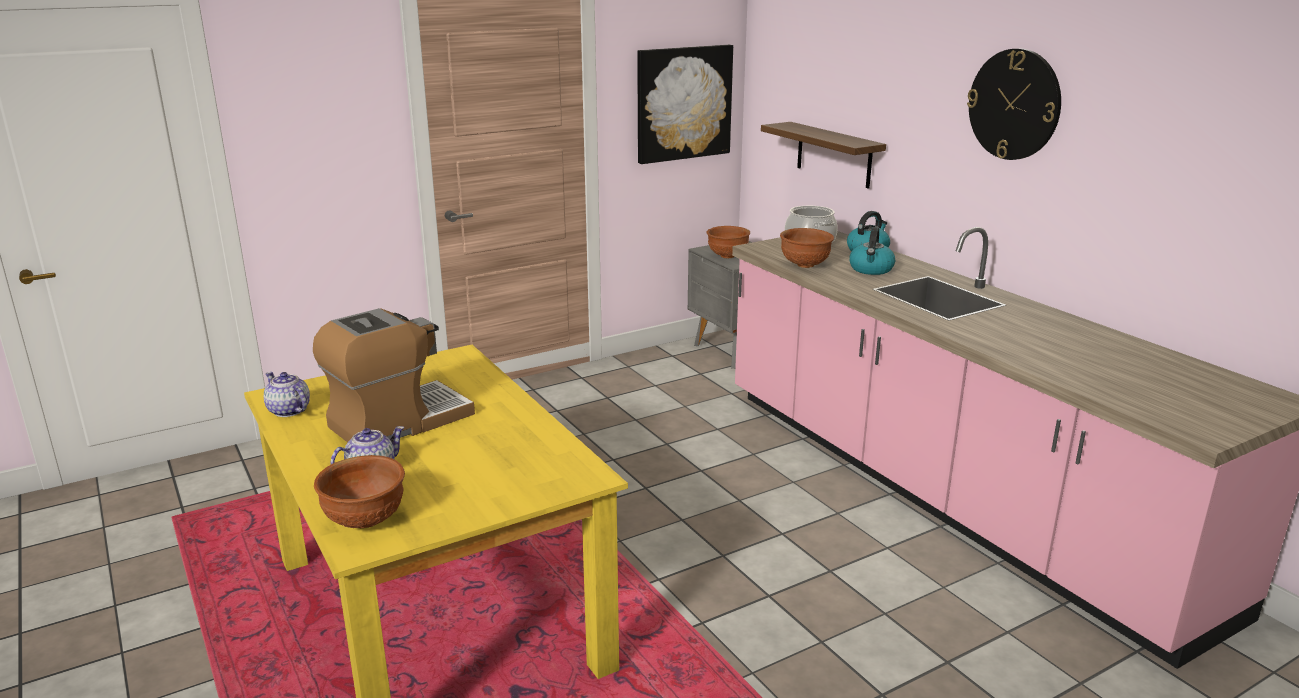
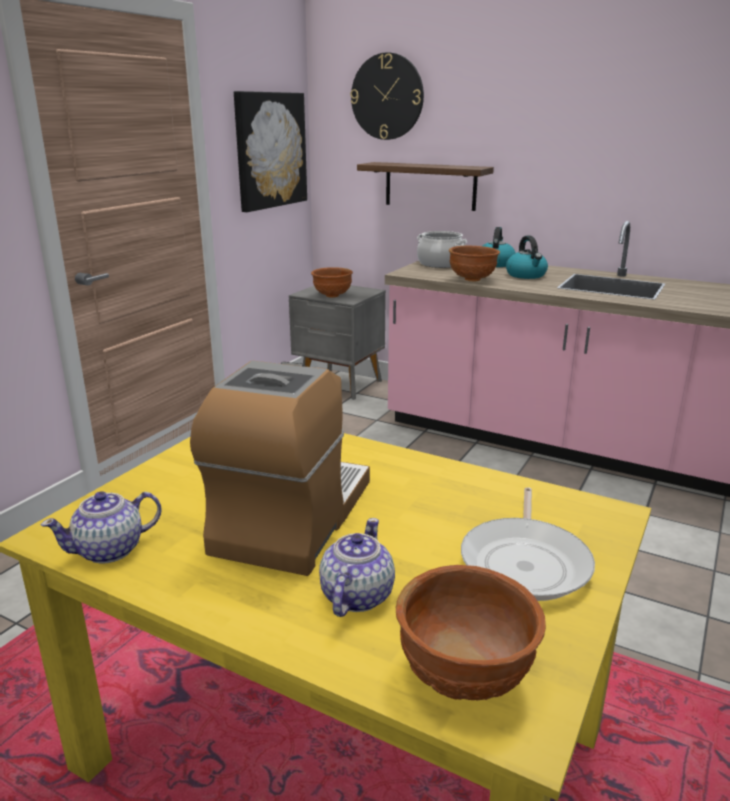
camera: 30 degrees left, 0 degrees up
(289, 411) = (110, 550): teapot -> teapot turned 45 degrees counterclockwise
(487, 485) = (526, 562): none -> frying pan
(1014, 104) = (640, 111): wall clock -> wall clock (387, 97)

